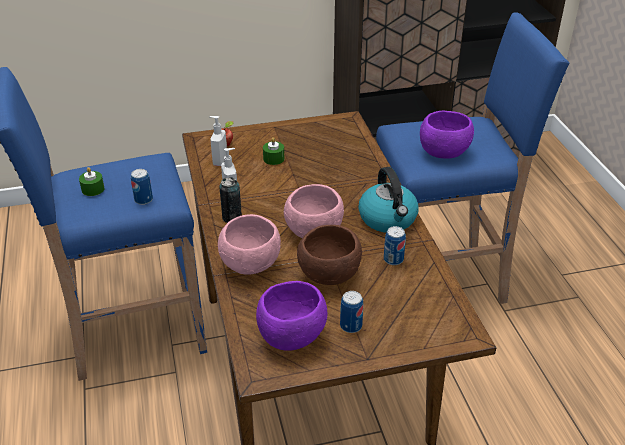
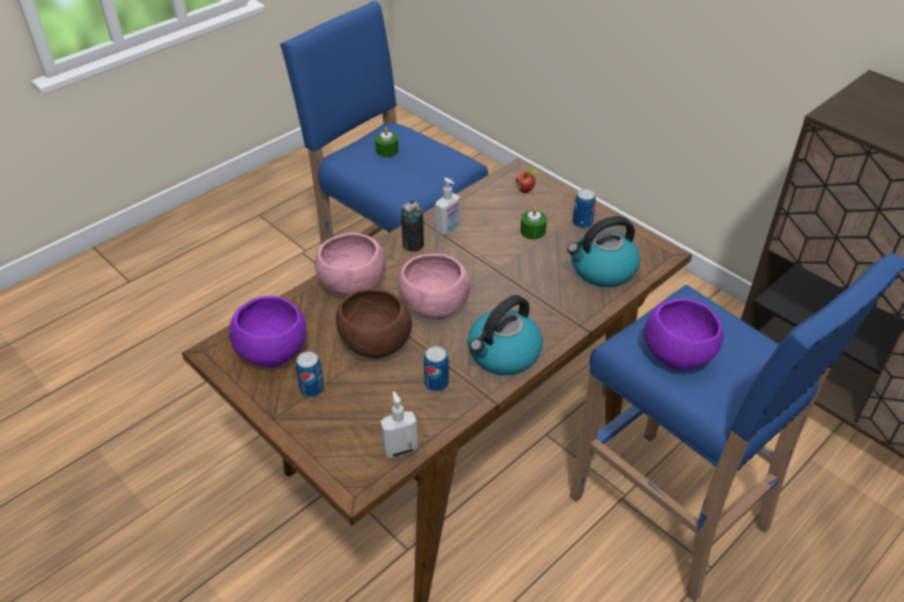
camera: 60 degrees right, 5 degrees up
(143, 200) = (395, 183): can -> can (582, 223)
(219, 161) = (494, 199): soap dispenser -> soap dispenser (400, 449)
(342, 147) = (602, 270): none -> kettle

